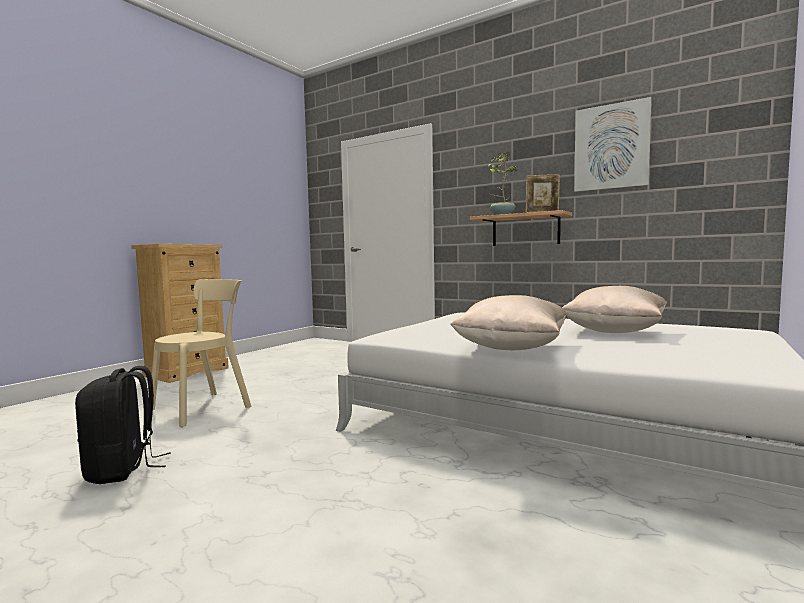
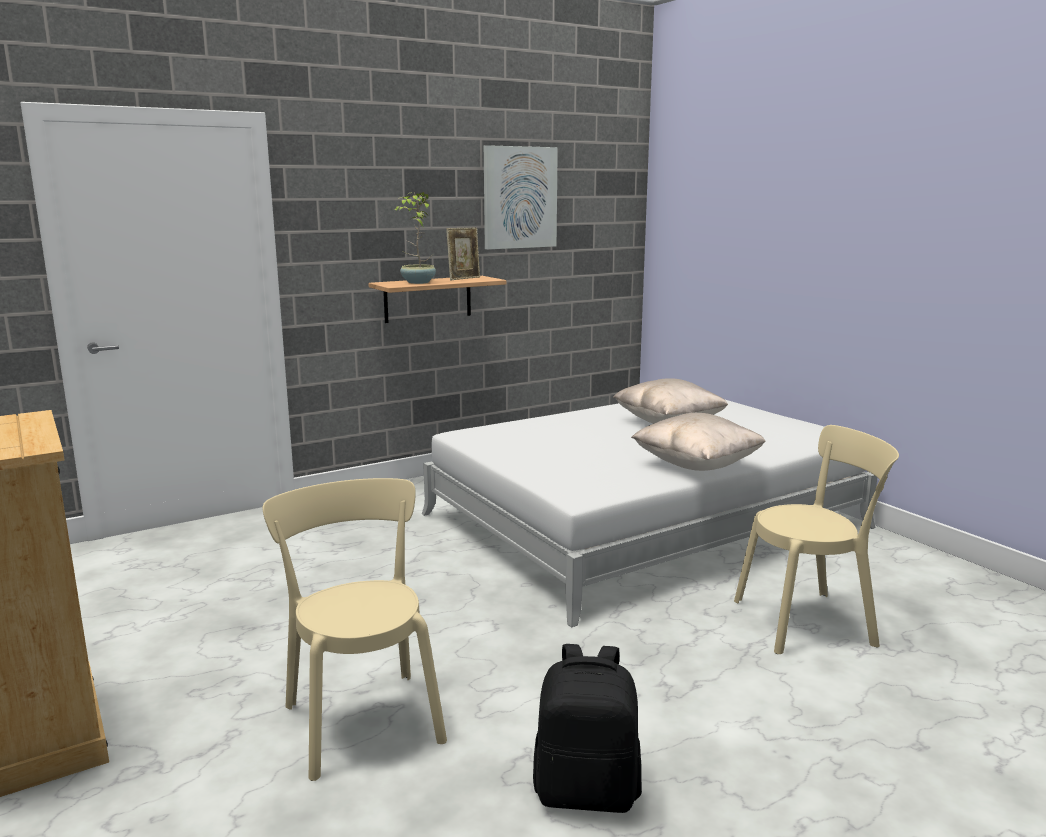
camera: 65 degrees left, 10 degrees up
(437, 529) = (809, 622): none -> beige chair

